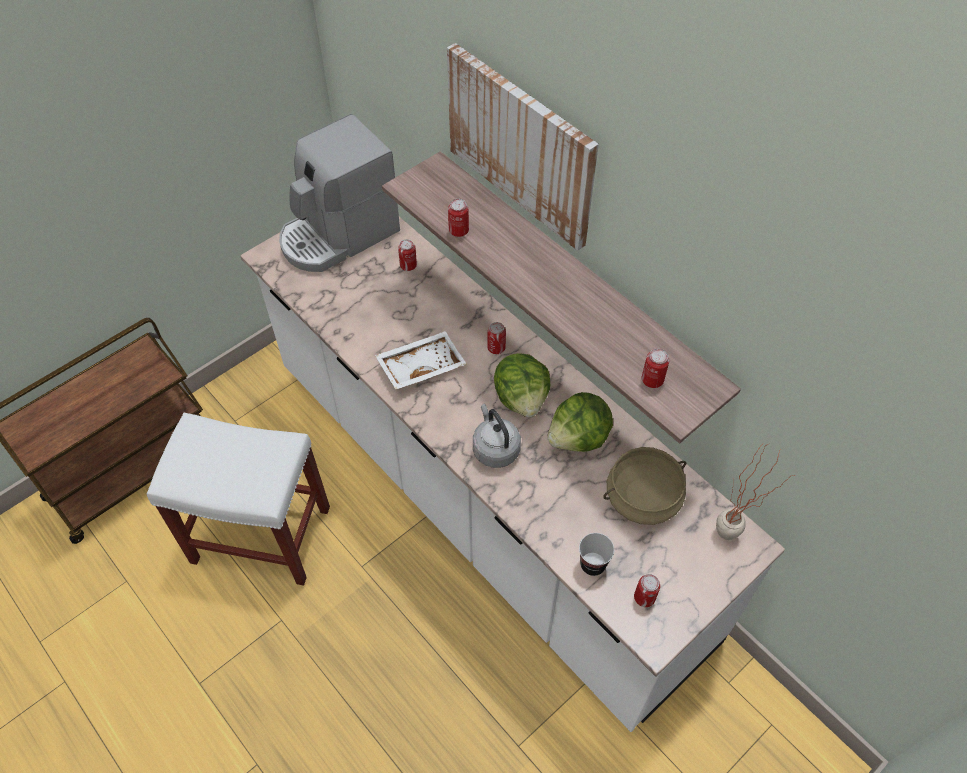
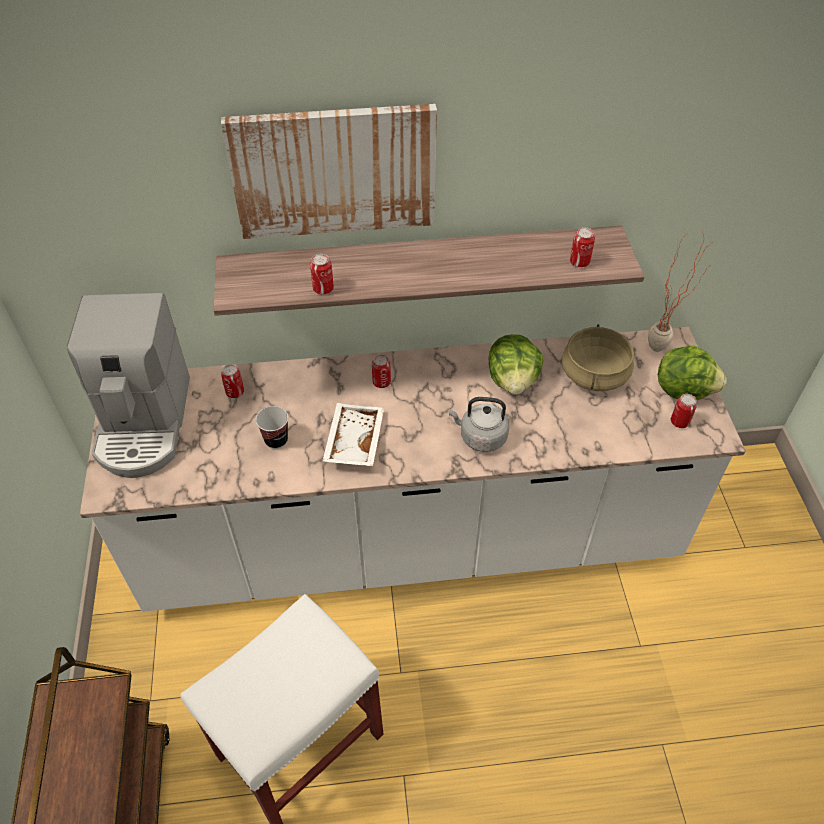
camera: 55 degrees left, 5 degrees down
(522, 398) = (446, 394): lettuce -> lettuce (683, 389)
(592, 565) = (632, 436): cup -> cup (276, 440)

